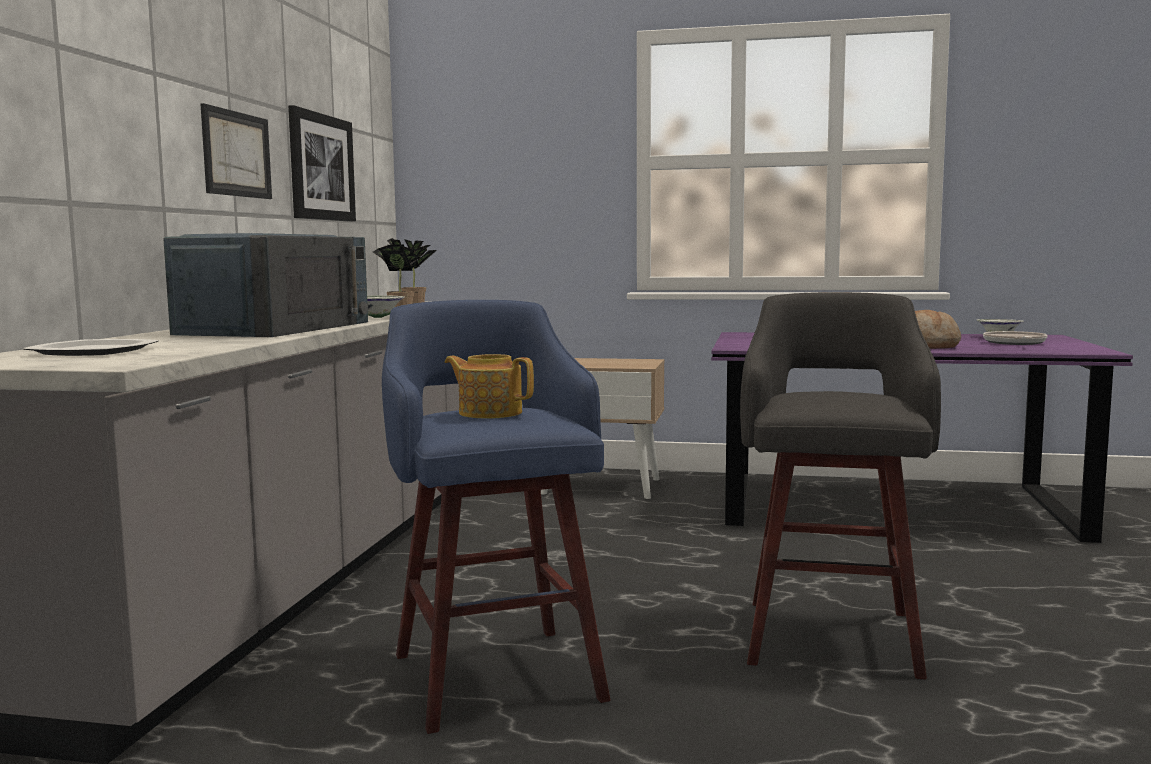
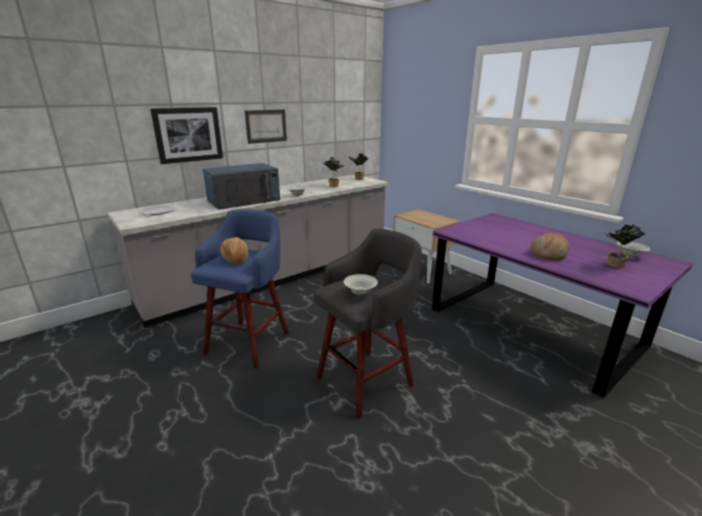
camera: 40 degrees right, 15 degrees up
(321, 167) = (322, 122): picture -> picture (188, 135)
(489, 413) = (236, 258): teapot -> bread
(857, 399) = (360, 293): none -> white bowl
(1014, 343) = (615, 265): frying pan -> potted plant

